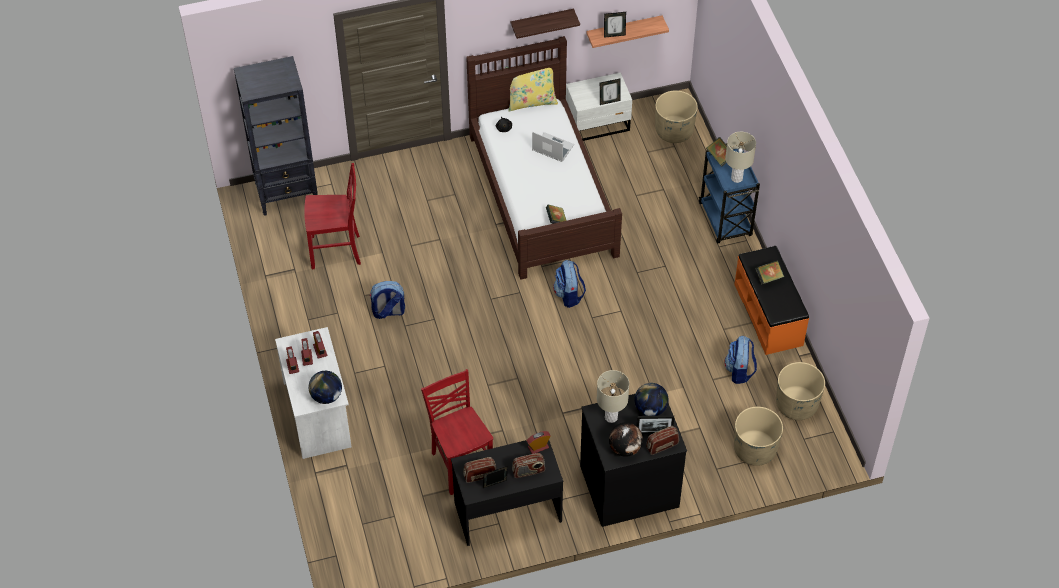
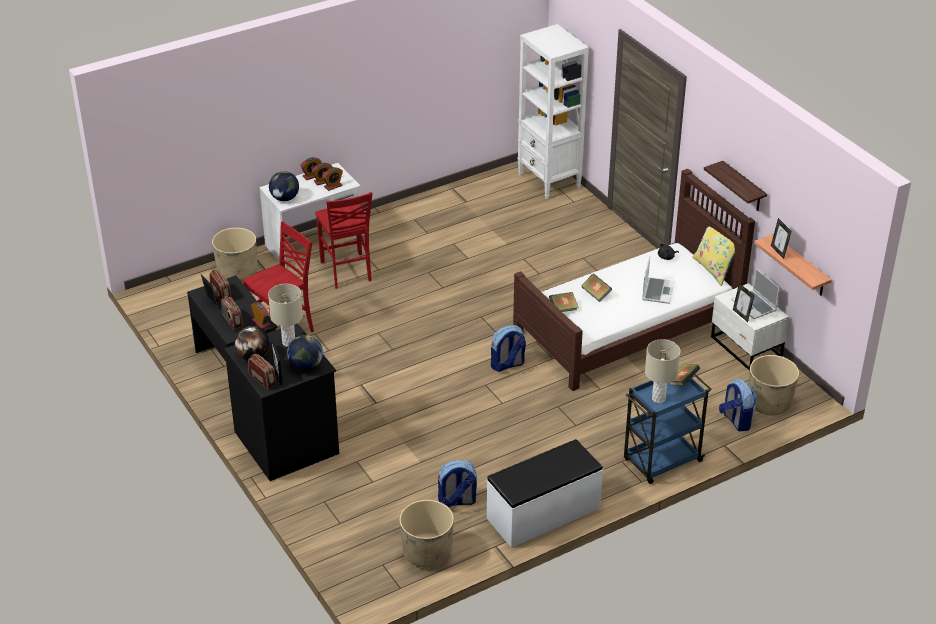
camera: 75 degrees right, 15 degrees down
(287, 194) = (549, 181): black bookcase -> white bookcase
(337, 251) = (496, 219): red chair -> red chair (347, 272)
(388, 312) = (440, 260): backpack -> backpack (736, 421)
(599, 89) = (754, 306): none -> laptop
(755, 449) = (357, 527): beige planter -> beige planter (237, 272)
(768, 277) = (552, 465): book -> book (596, 294)
(769, 314) = (544, 514): orange bench -> white bench

